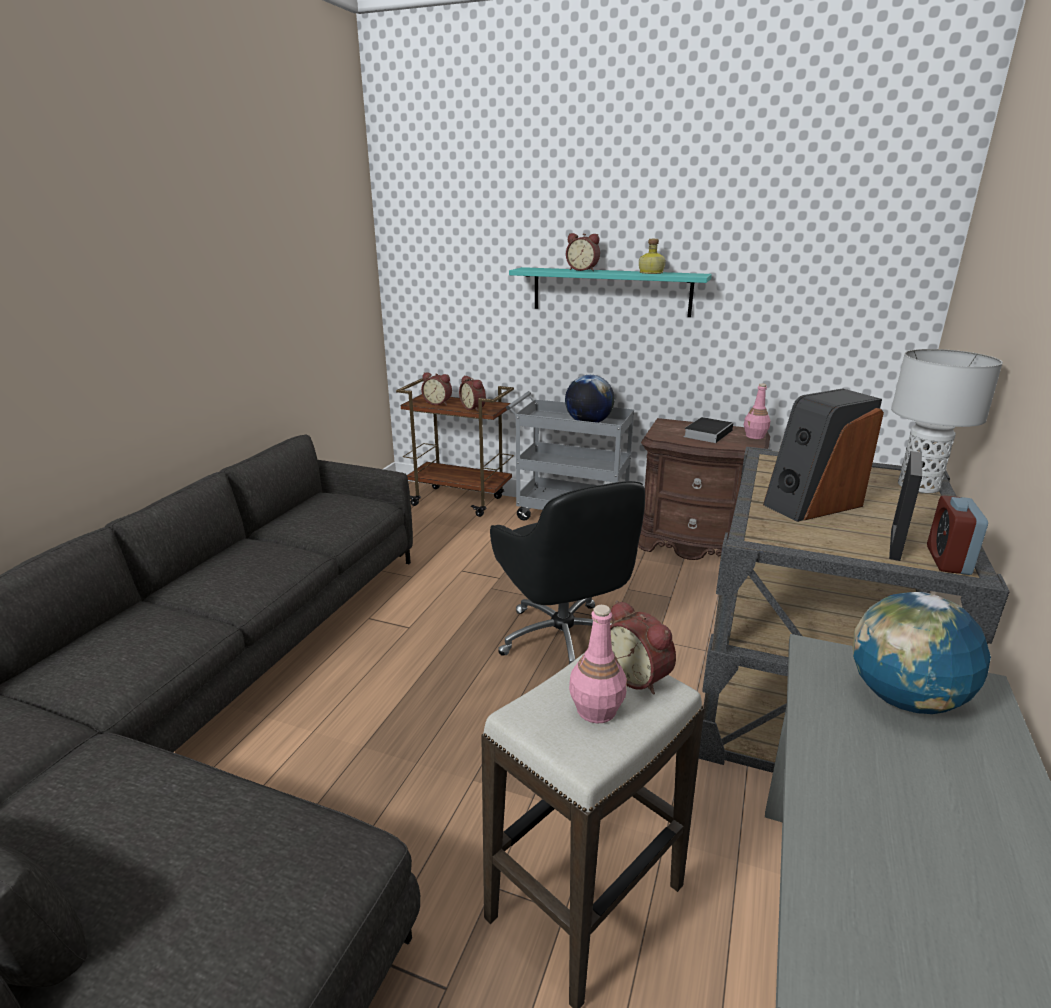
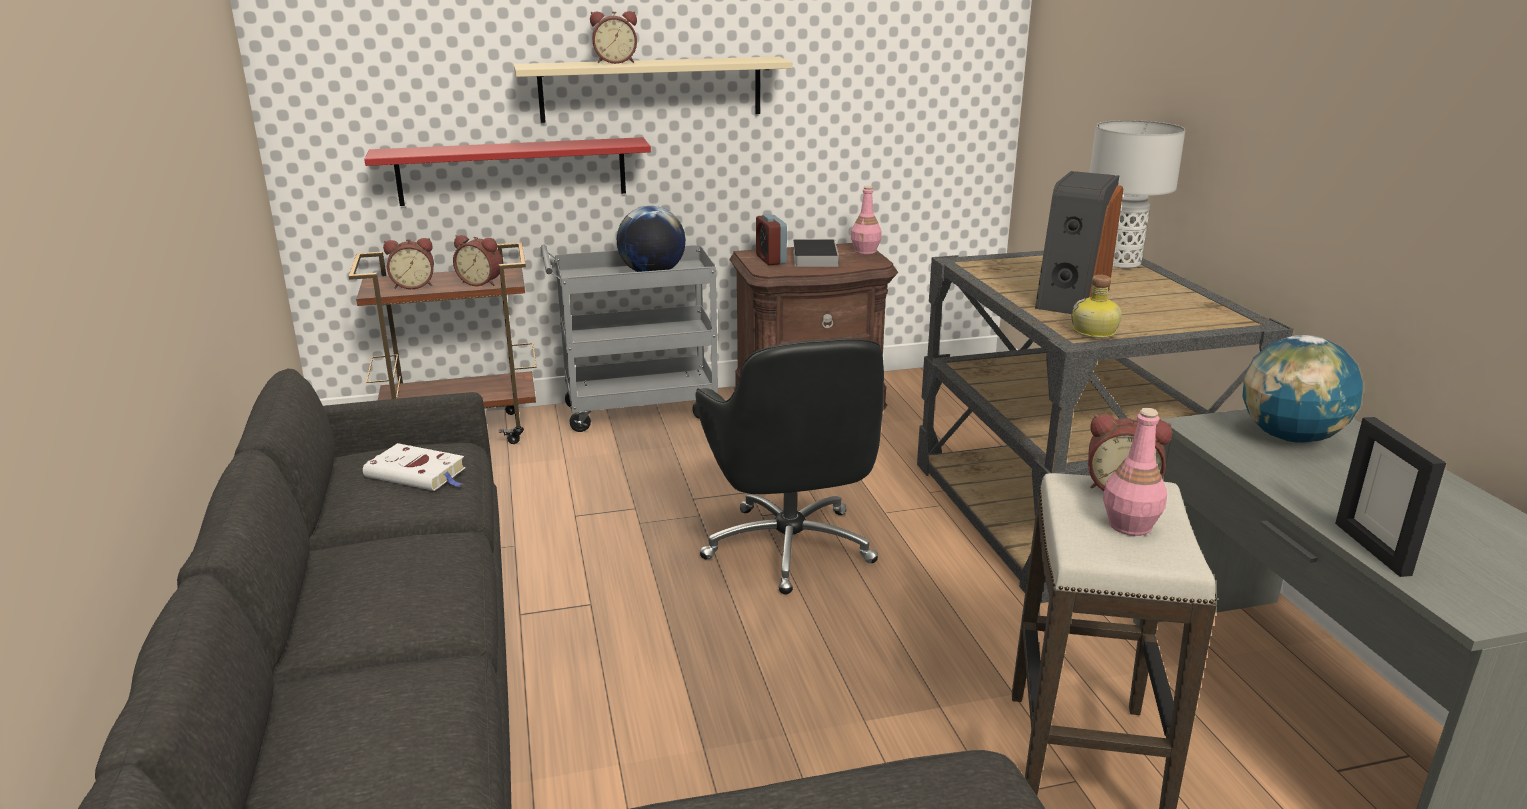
camera: 35 degrees left, 0 degrees up
(336, 512) = (418, 473): none -> white book
(515, 339) = (512, 171): none -> red shelf
(561, 638) = (788, 547): black office chair -> black office chair turned 45 degrees clockwise
(611, 291) = (651, 89): turquoise shelf -> beige shelf
(651, 273) = (714, 60): bottle -> bottle (1095, 332)
(897, 545) = (1179, 315): picture frame -> picture frame (1374, 548)
(948, 560) = (1228, 317): alarm clock -> alarm clock (771, 259)

